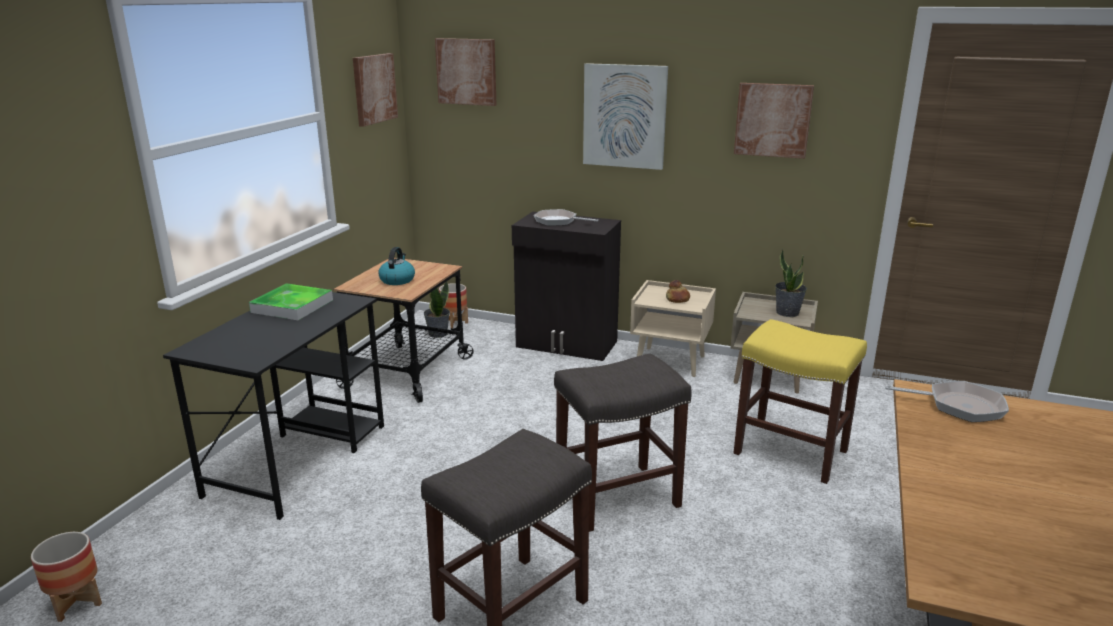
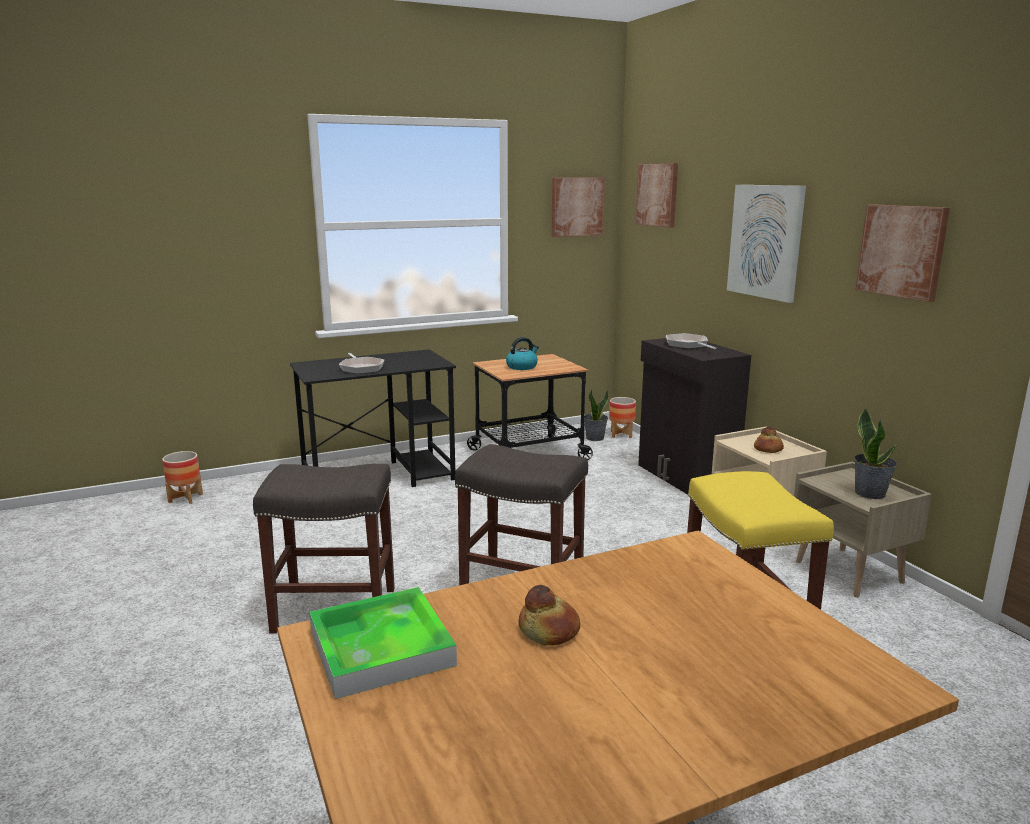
camera: 45 degrees right, 5 degrees down
(292, 306) = (401, 357): tray -> tray (381, 648)
(959, 406) = (701, 571): frying pan -> frying pan (361, 368)
(1004, 488) = (549, 630): none -> bread

